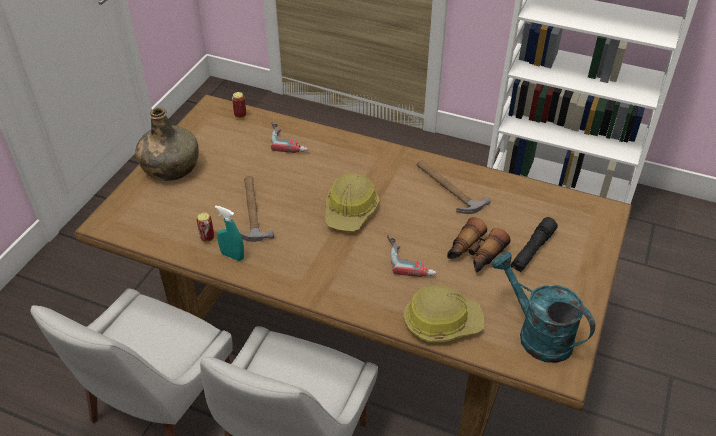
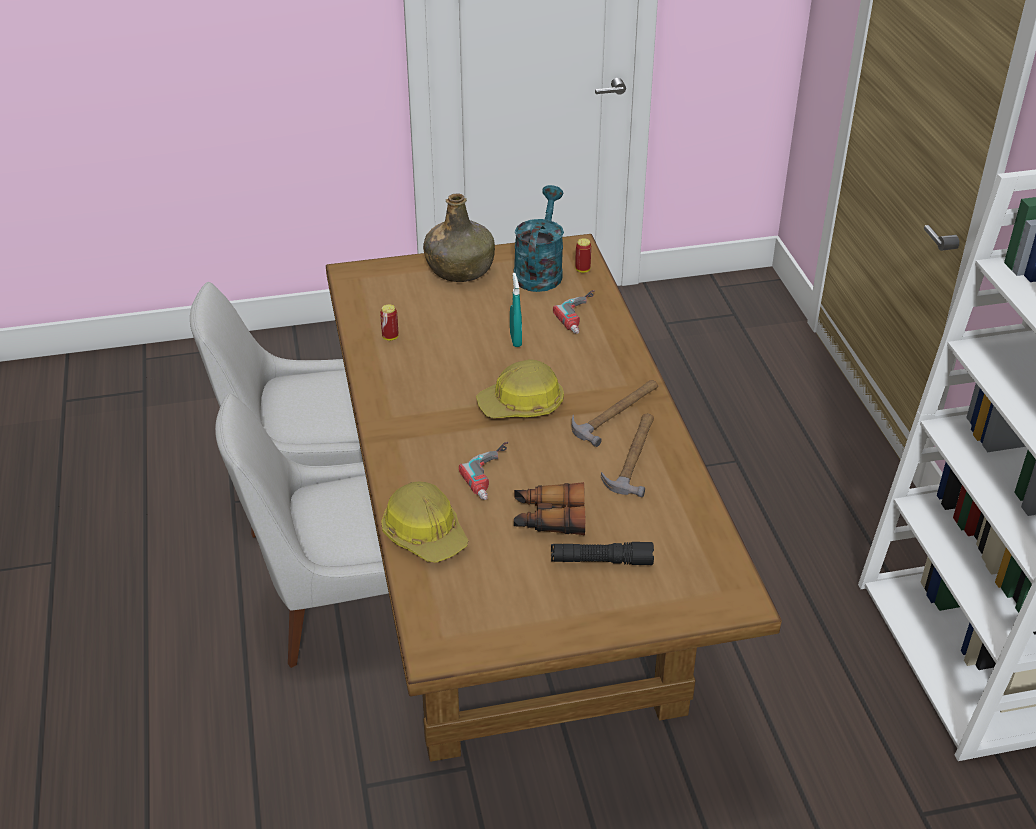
camera: 55 degrees right, 5 degrees down
(232, 256) = (383, 362): turquoise spray bottle -> turquoise spray bottle (515, 340)
(252, 210) = (455, 343): hammer -> hammer (616, 412)
(536, 334) = (473, 611): turquoise watering can -> turquoise watering can (539, 271)

